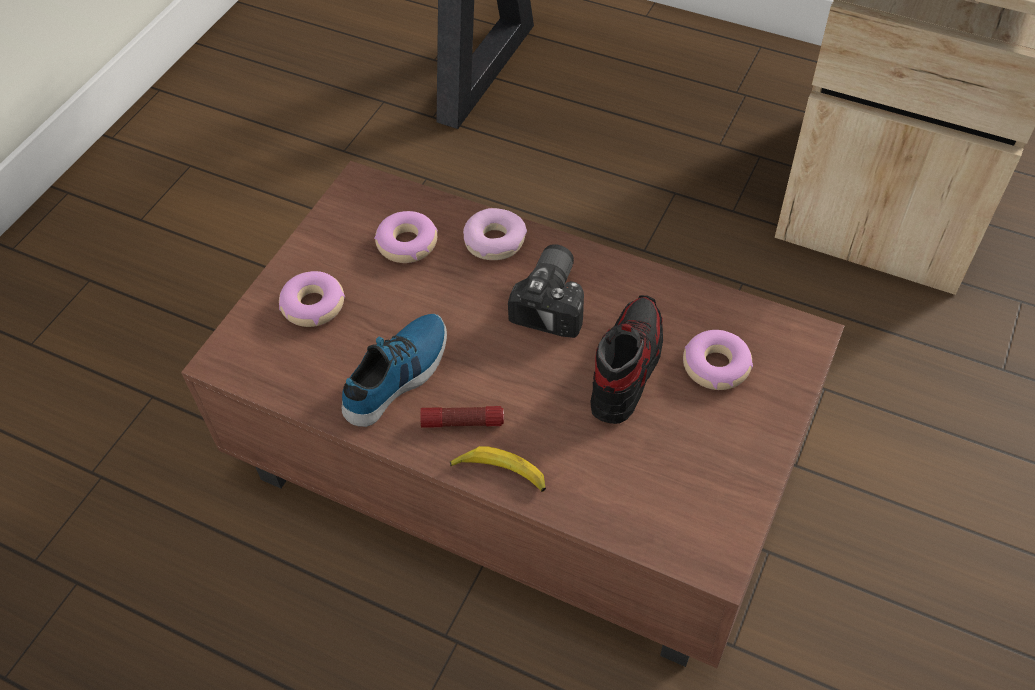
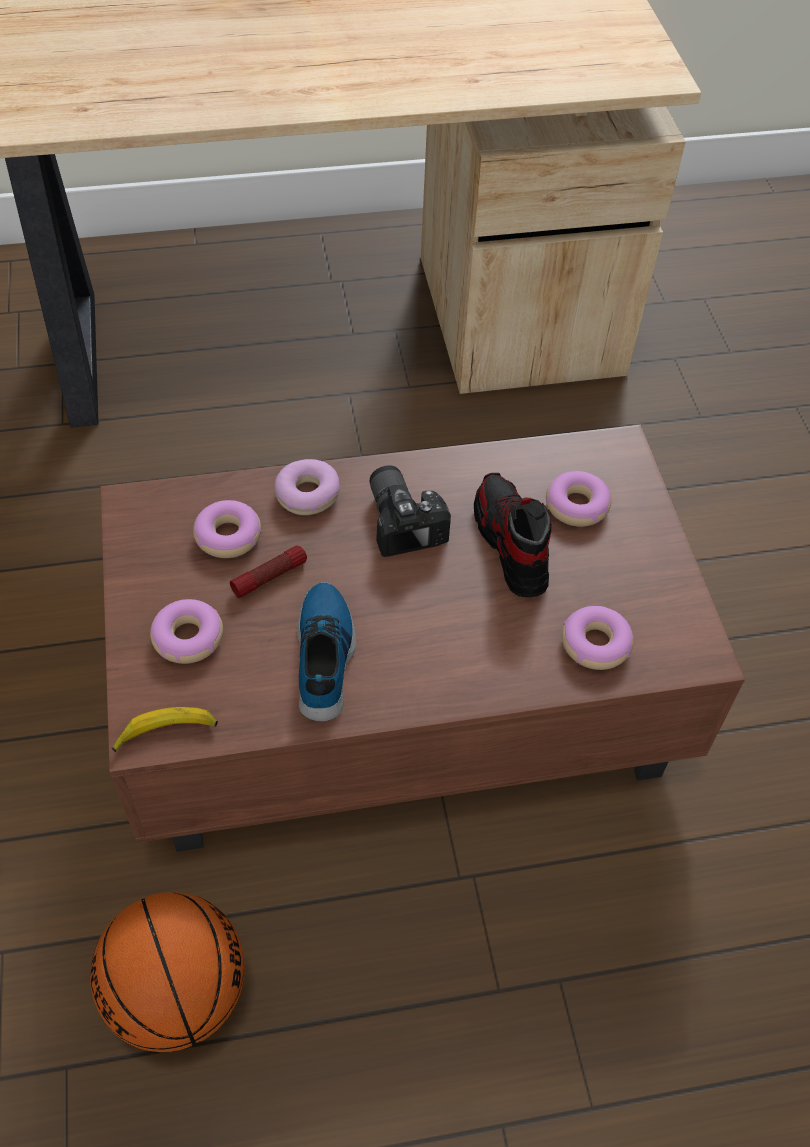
camera: 40 degrees left, 0 degrees up
(181, 582) = (177, 993): none -> basketball
(462, 422) = (418, 663): flashlight -> flashlight (269, 577)
(500, 474) = (487, 688): banana -> banana (166, 733)
(625, 492) = (595, 643): none -> donut

